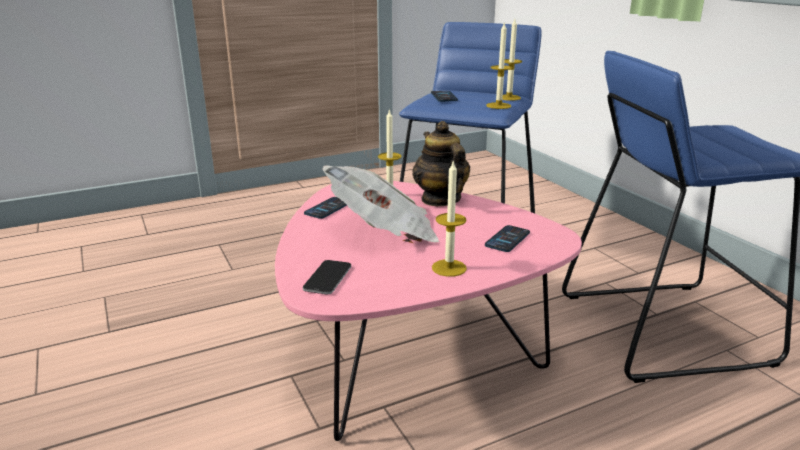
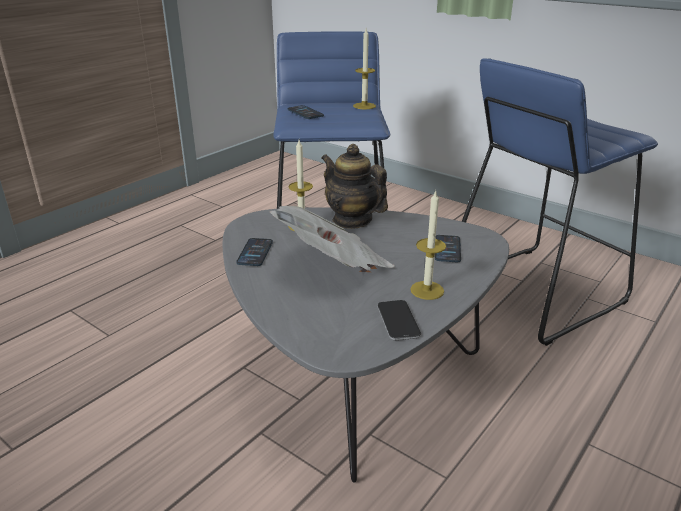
camera: 25 degrees left, 5 degrees up
(327, 278) = (331, 330): phone -> phone (398, 321)
(408, 354) = (354, 375): pink coffee table -> grey coffee table
(498, 106) = (366, 116): candle -> none

